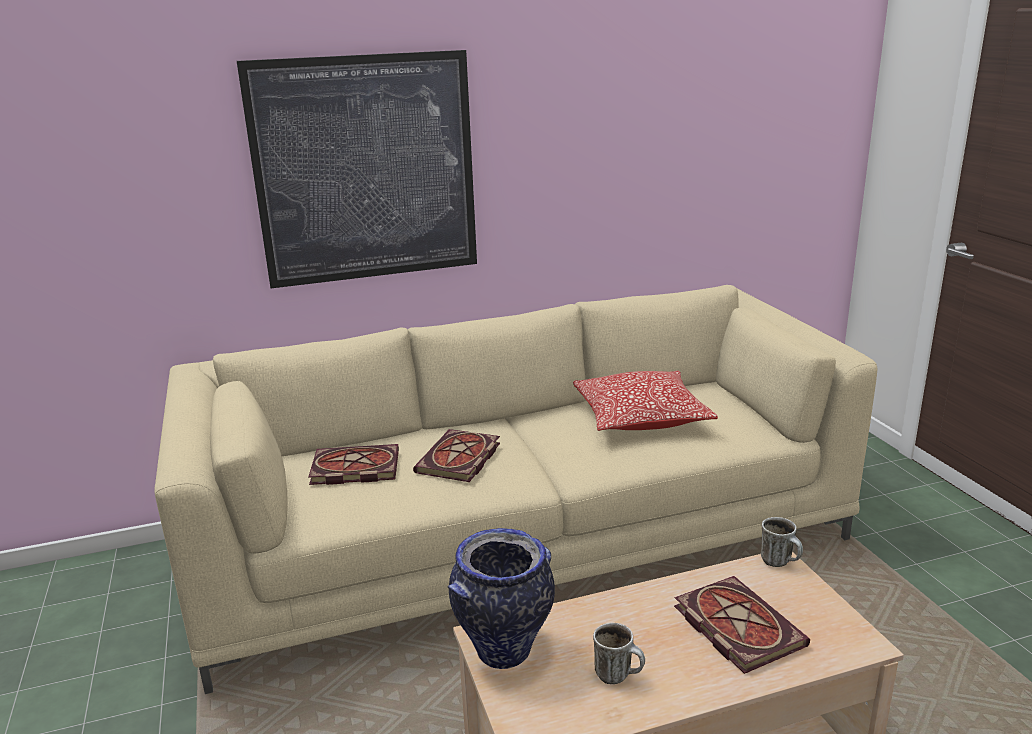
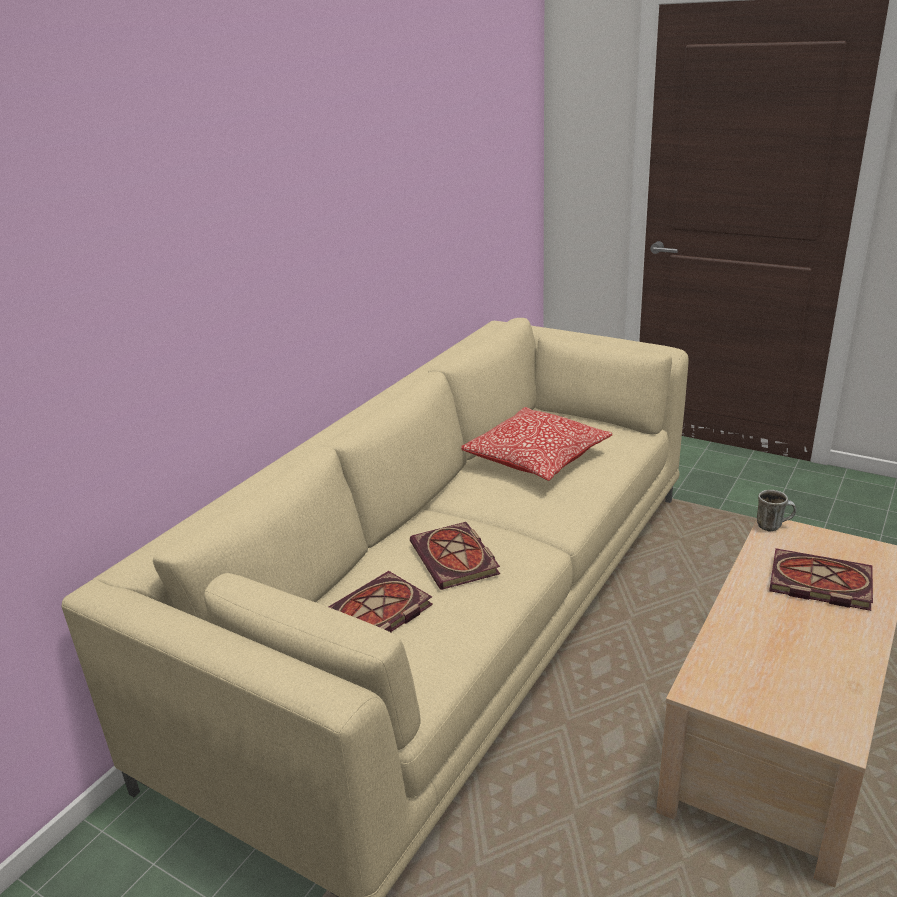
camera: 40 degrees left, 5 degrees up
(366, 170) = (223, 276): picture -> none
(504, 650) = (728, 690): vase -> none
(619, 675) = (816, 659): mug -> none

